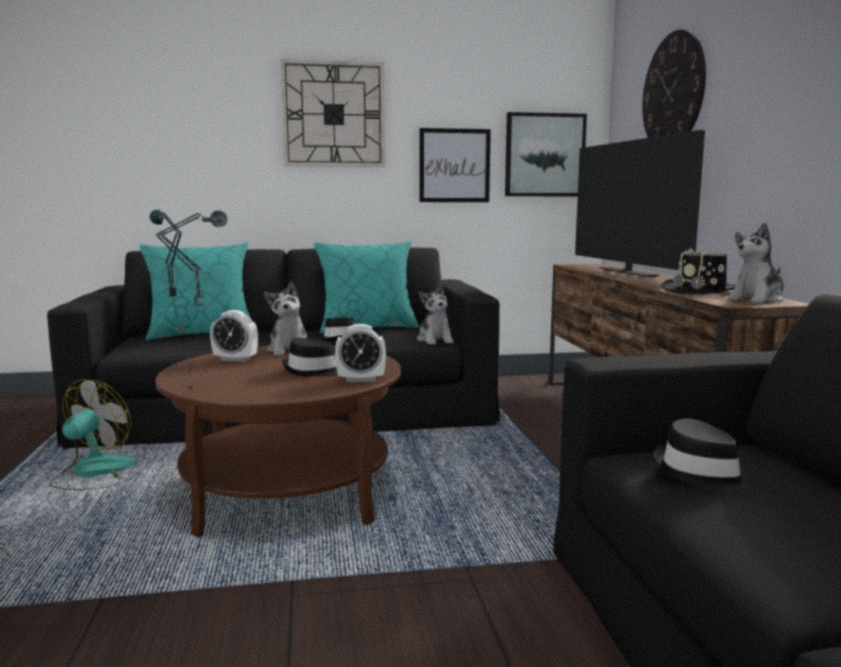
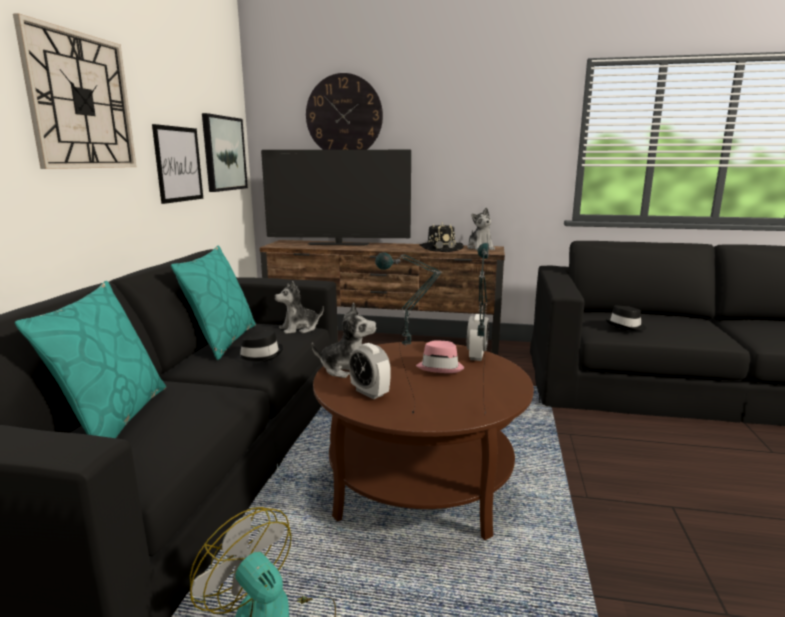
camera: 70 degrees left, 5 degrees up
(235, 359) = (369, 393): alarm clock -> alarm clock turned 105 degrees clockwise
(313, 371) = (440, 367): black hat -> pink hat
(435, 340) = (299, 329): plush toy -> plush toy turned 150 degrees clockwise

